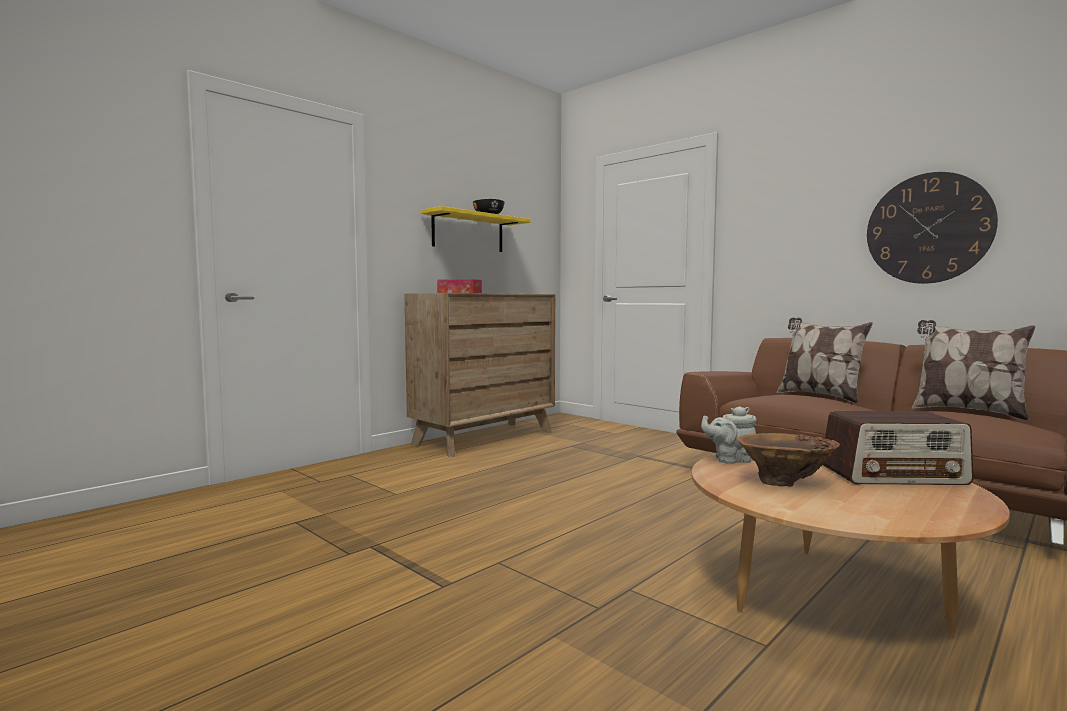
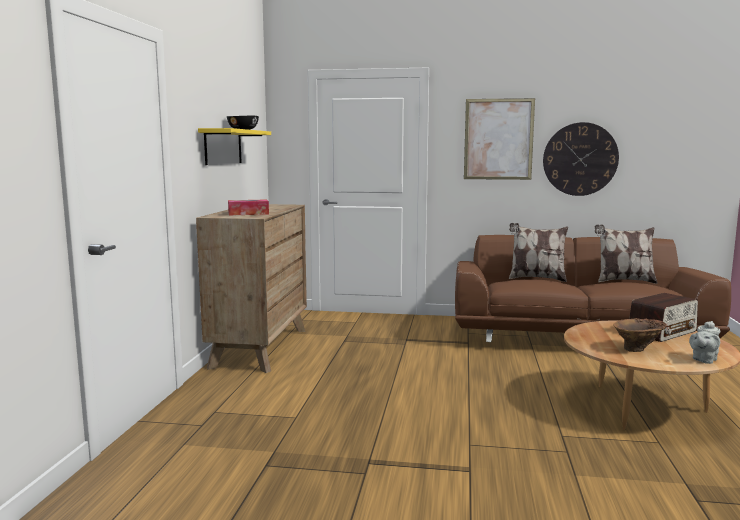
camera: 35 degrees left, 5 degrees up
(730, 460) = (583, 339): grey teapot -> grey teapot (703, 360)
(803, 211) = (498, 139): none -> picture

